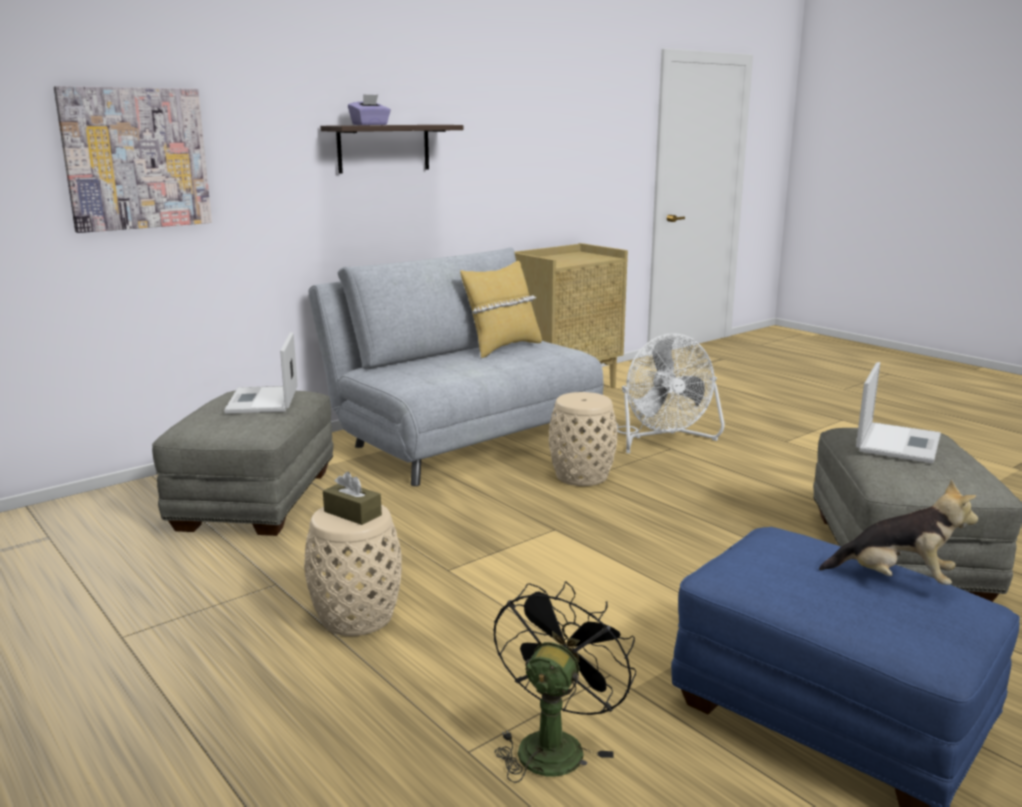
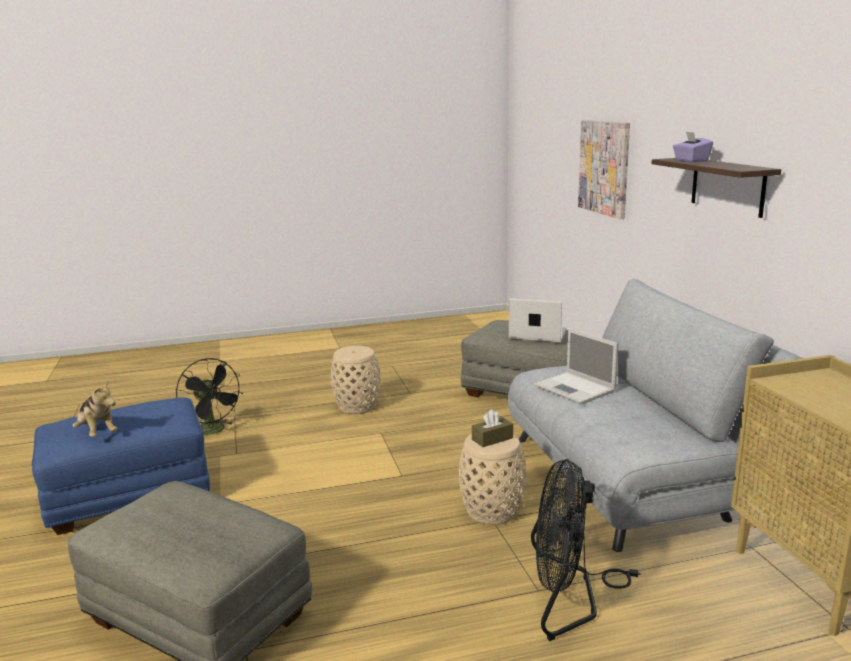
camera: 115 degrees right, 0 degrees up
(352, 513) = (354, 351): brown tissue box -> brown tissue box (492, 439)
(502, 348) = (658, 418): yellow pillow -> none
(658, 440) = (570, 591): white fan -> black fan
(896, 580) = (97, 433): plush toy -> plush toy turned 90 degrees counterclockwise
(898, 442) = (207, 524): laptop -> laptop (575, 388)

